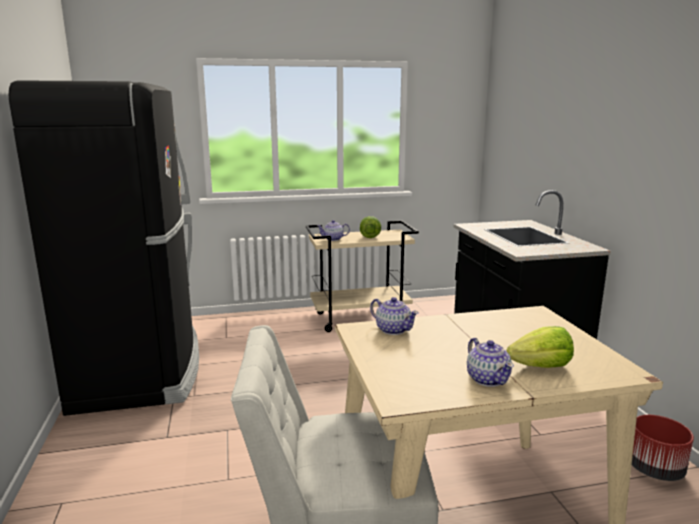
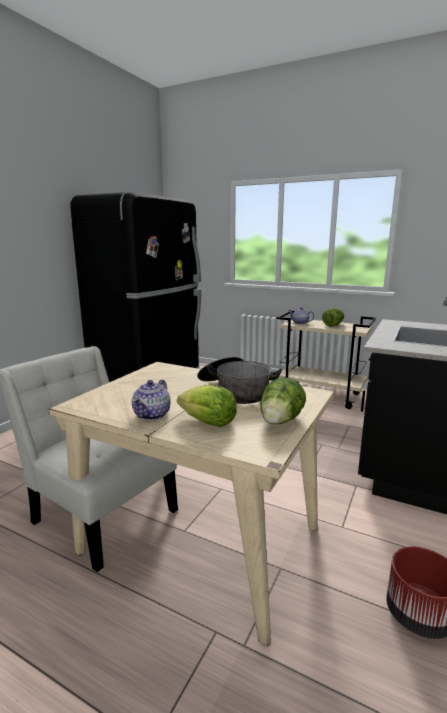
camera: 40 degrees right, 0 degrees up
(393, 330) = (177, 373): teapot -> none
(488, 331) = (235, 392): none -> cooking pot
(578, 345) = (280, 422): none -> lettuce

